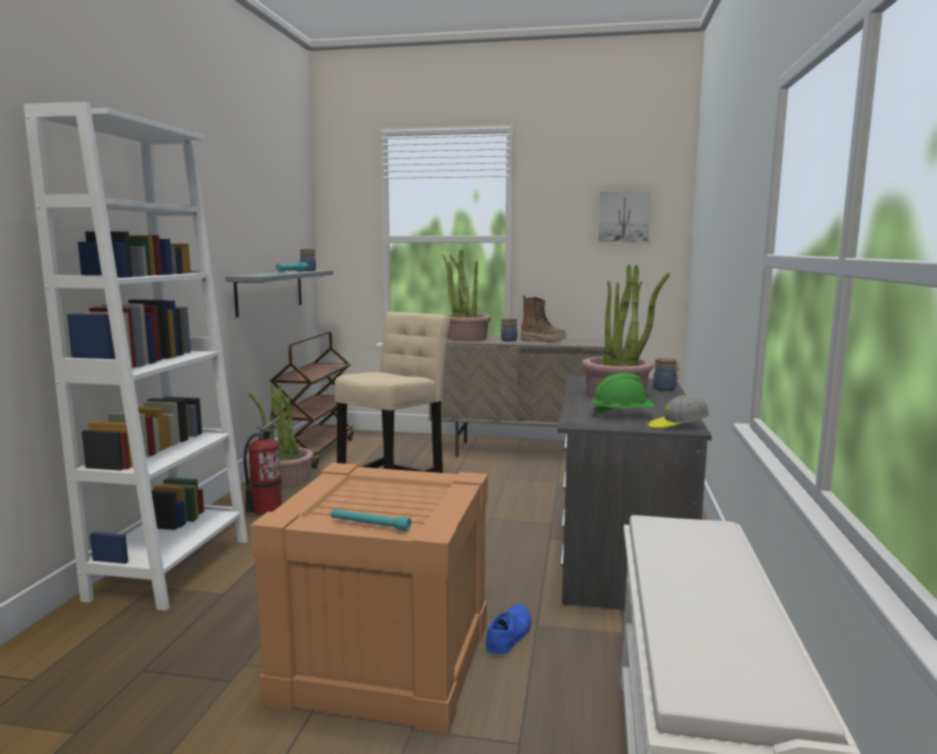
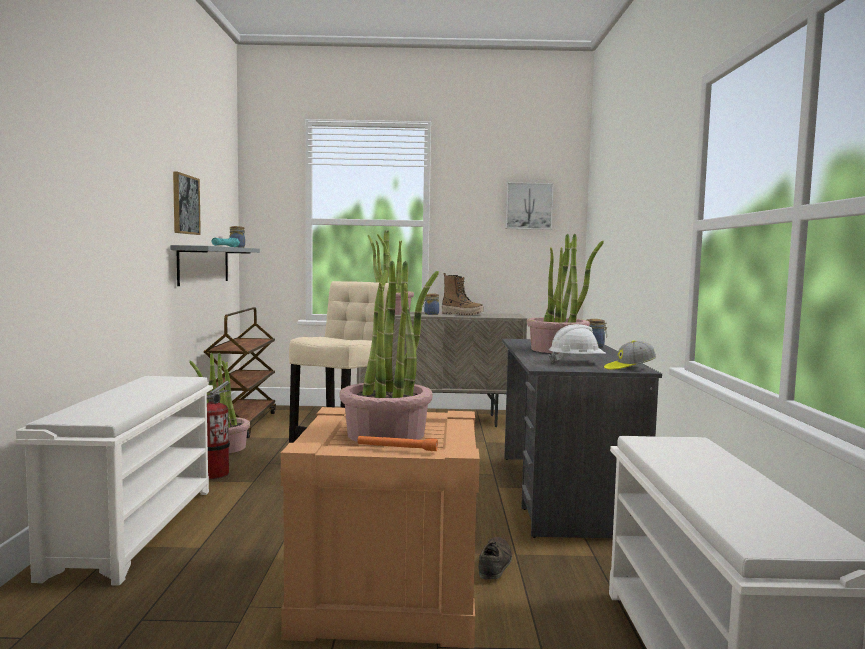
camera: 10 degrees left, 5 degrees down
(171, 568) = (134, 529): white bookcase -> white shoe rack
(243, 232) = (185, 204): none -> picture
(369, 524) = (397, 448): turquoise flashlight -> orange flashlight
(378, 501) = (386, 434): none -> potted plant
(509, 635) = (494, 564): blue shoe -> brown shoe
(622, 415) = (576, 362): green hard hat -> white hard hat

